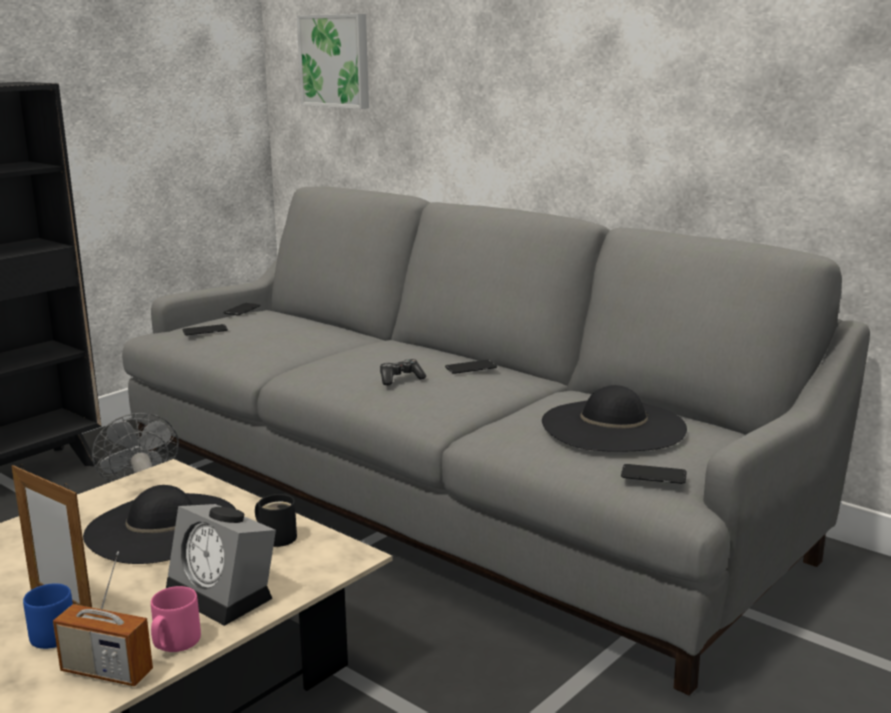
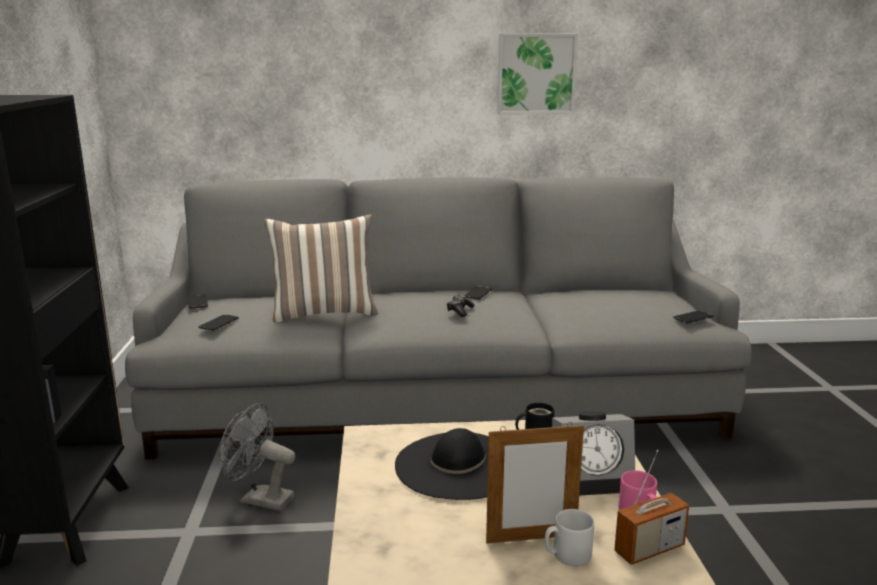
camera: 45 degrees left, 0 degrees up
(49, 634) = (567, 555): blue mug -> grey mug
(303, 346) = (324, 313): none -> pillow
(336, 61) = (202, 70): picture -> picture (535, 74)
(613, 426) = (621, 301): black hat -> none

